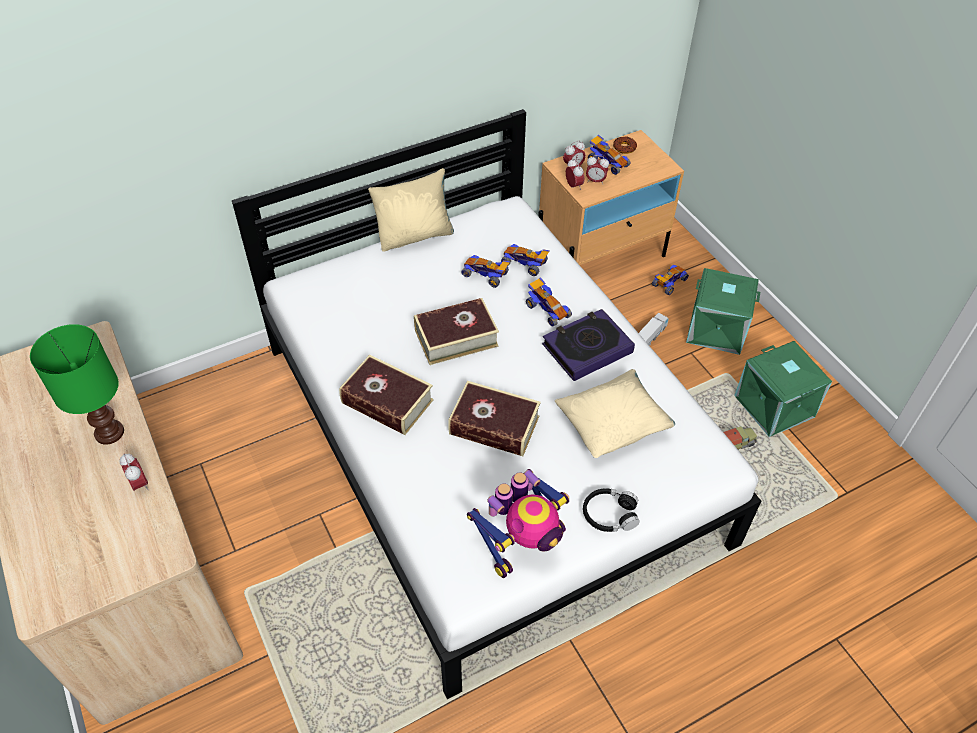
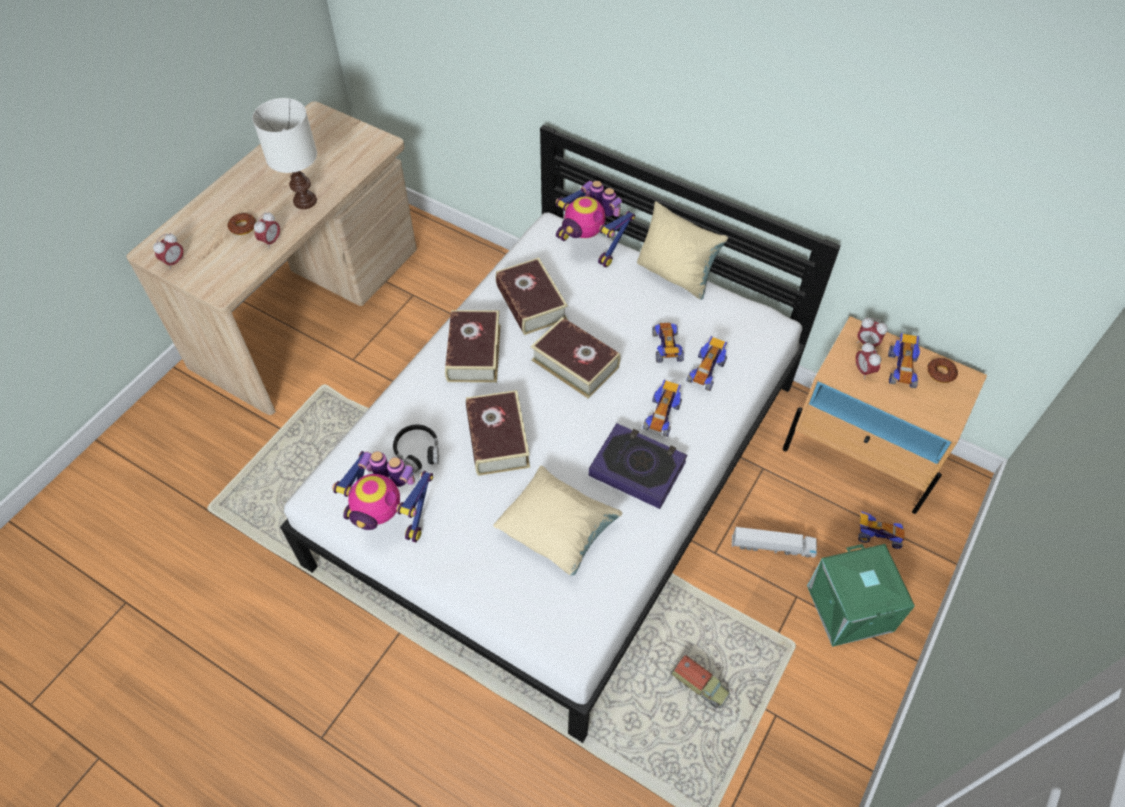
camera: 60 degrees right, 5 degrees up
(91, 502) = (243, 226): none -> donut
(110, 432) = (305, 201): green table lamp -> white table lamp
(336, 271) = (590, 246): none -> toy robot
(365, 337) = (531, 303): none -> book
(525, 264) = (706, 370): toy car -> toy car turned 150 degrees counterclockwise
(573, 186) = (838, 356): alarm clock -> alarm clock (174, 262)
(609, 514) = (454, 571): black headphones -> black headphones (418, 451)
(775, 406) = (786, 712): green storage box -> none

